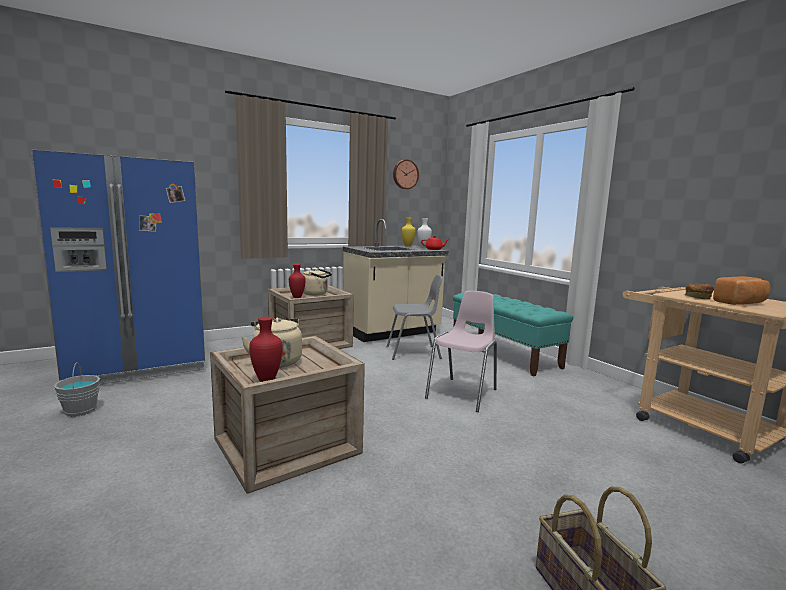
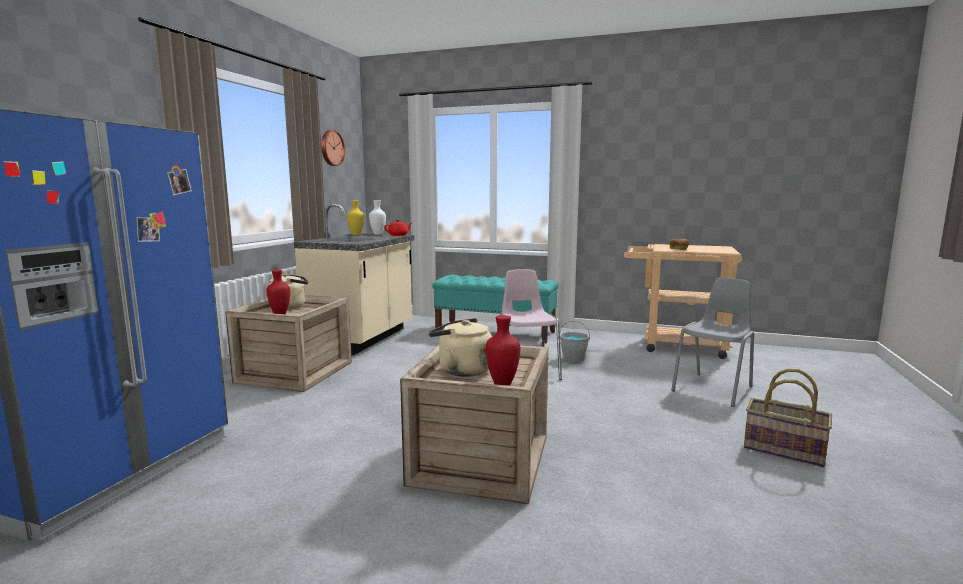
camera: 40 degrees left, 0 degrees up
(81, 410) = (147, 544): grey bucket -> grey bucket (573, 358)
(414, 352) = (422, 351): grey chair -> grey chair (714, 389)
(741, 303) = (704, 249): bread -> none

